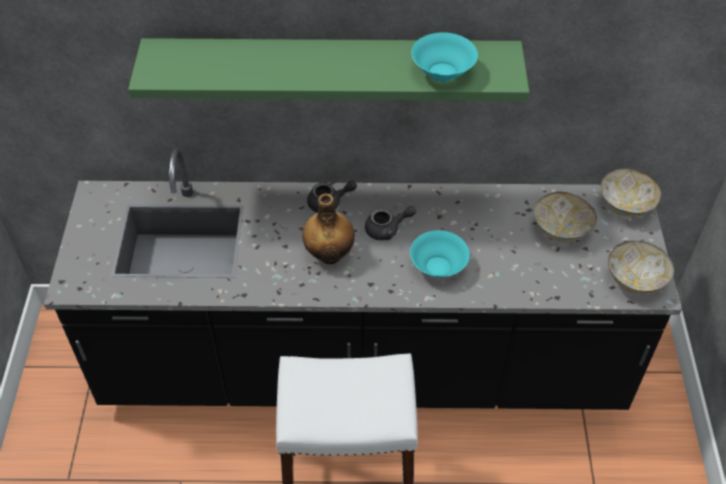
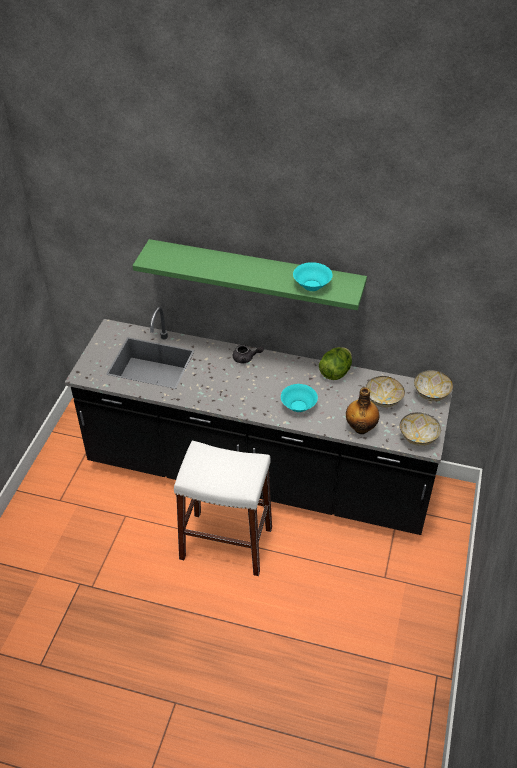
camera: 15 degrees right, 5 degrees down
(329, 254) = (236, 386): bottle -> bottle (361, 427)
(387, 229) = (275, 379): grey teapot -> none
(473, 199) = (335, 372): none -> lettuce

